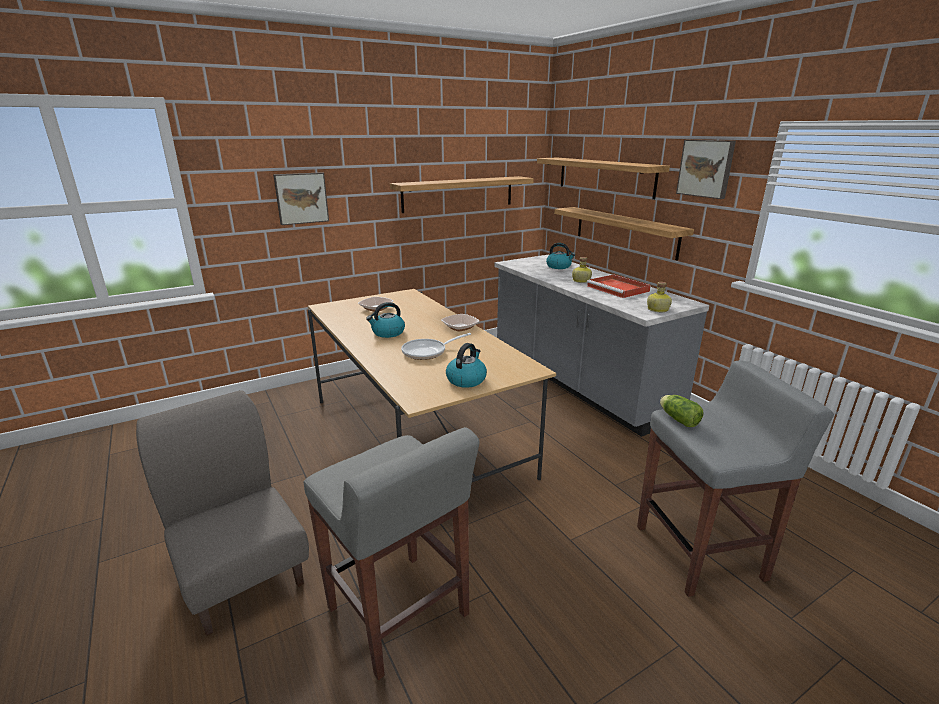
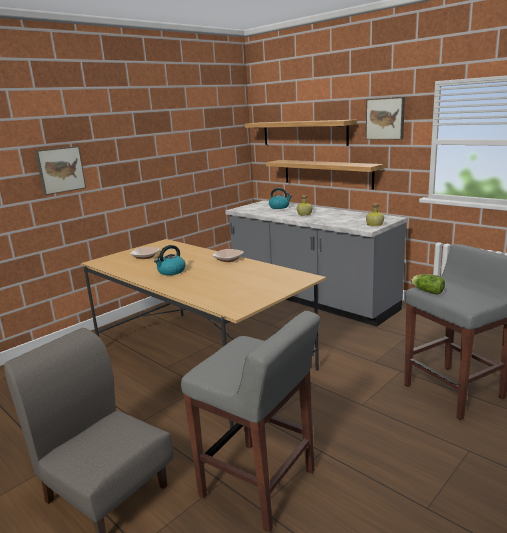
camera: 15 degrees left, 5 degrees down
(428, 352) = (216, 279): frying pan -> none
(458, 194) = (187, 157): shelf -> none
(466, 379) = (262, 291): kettle -> none
(618, 289) = (336, 215): red tray -> none

